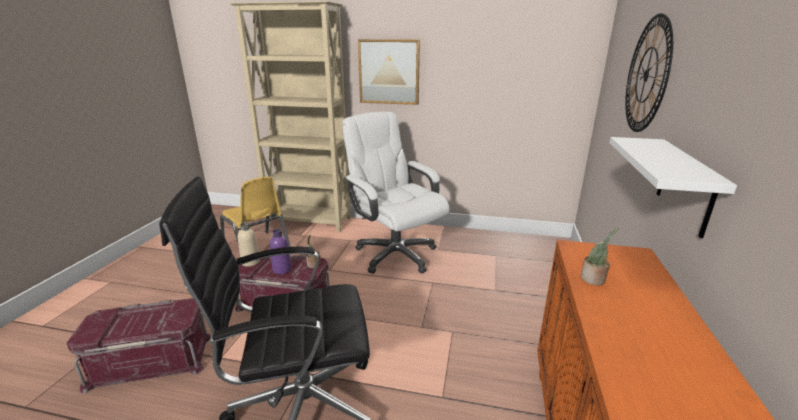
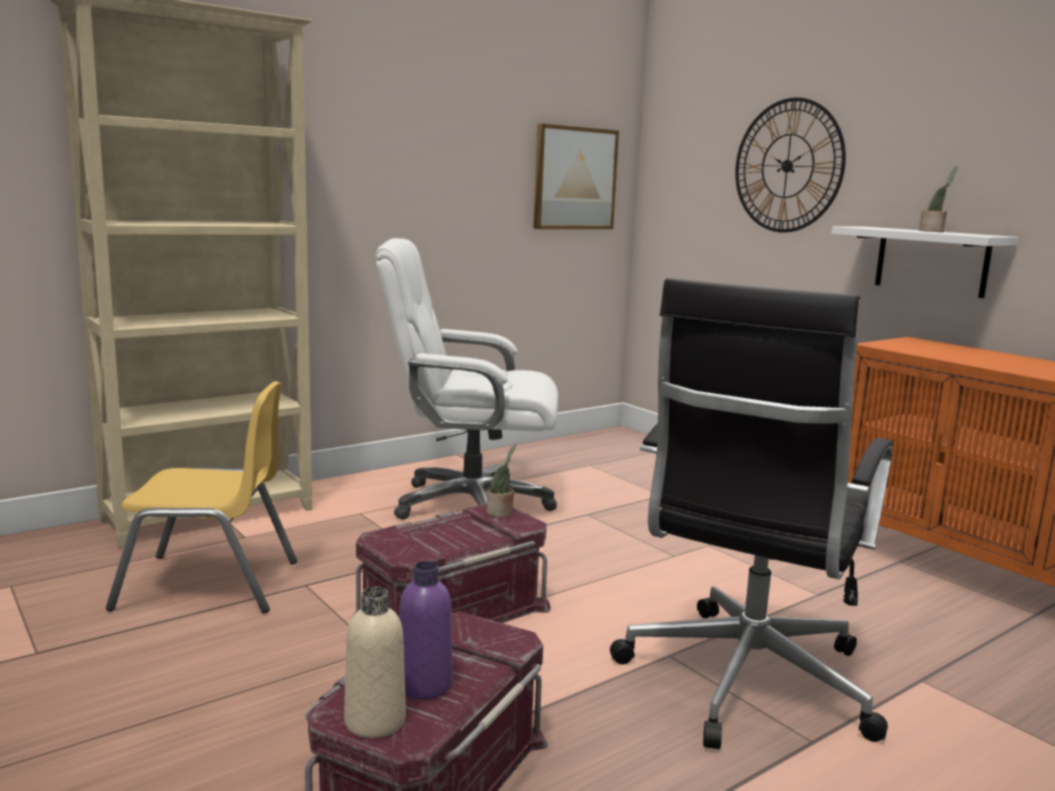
camera: 50 degrees left, 10 degrees down
(250, 262) = (395, 545): beige bottle -> beige bottle (375, 721)
(282, 269) = (465, 535): purple bottle -> purple bottle (424, 685)
(389, 72) = (361, 169): picture -> picture (574, 178)
(594, 280) = (948, 356): potted plant -> potted plant (933, 231)

